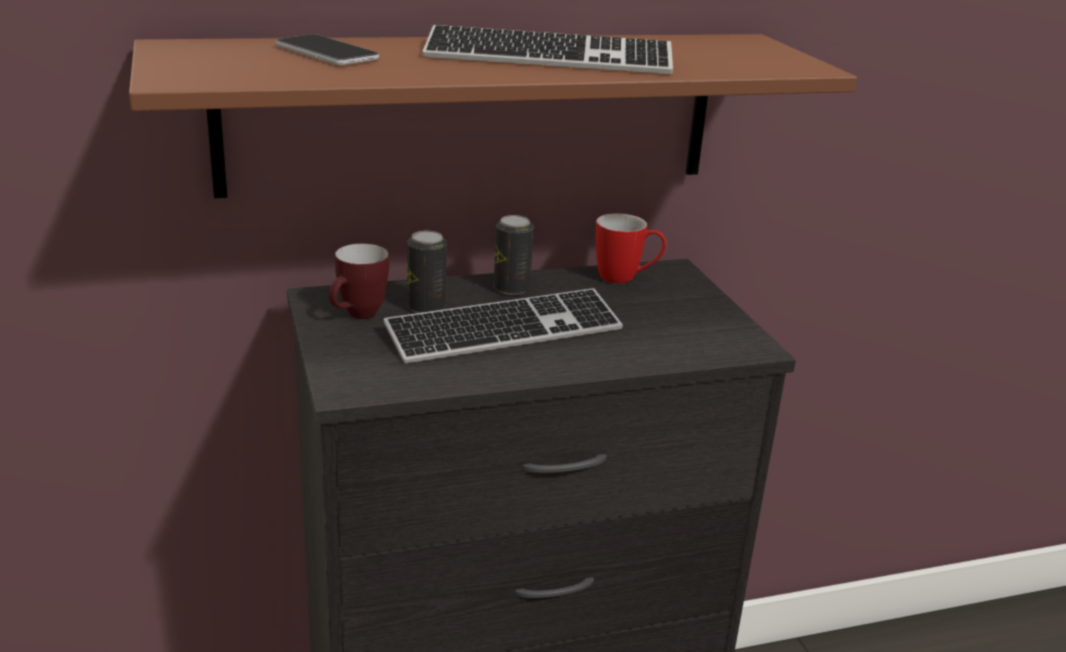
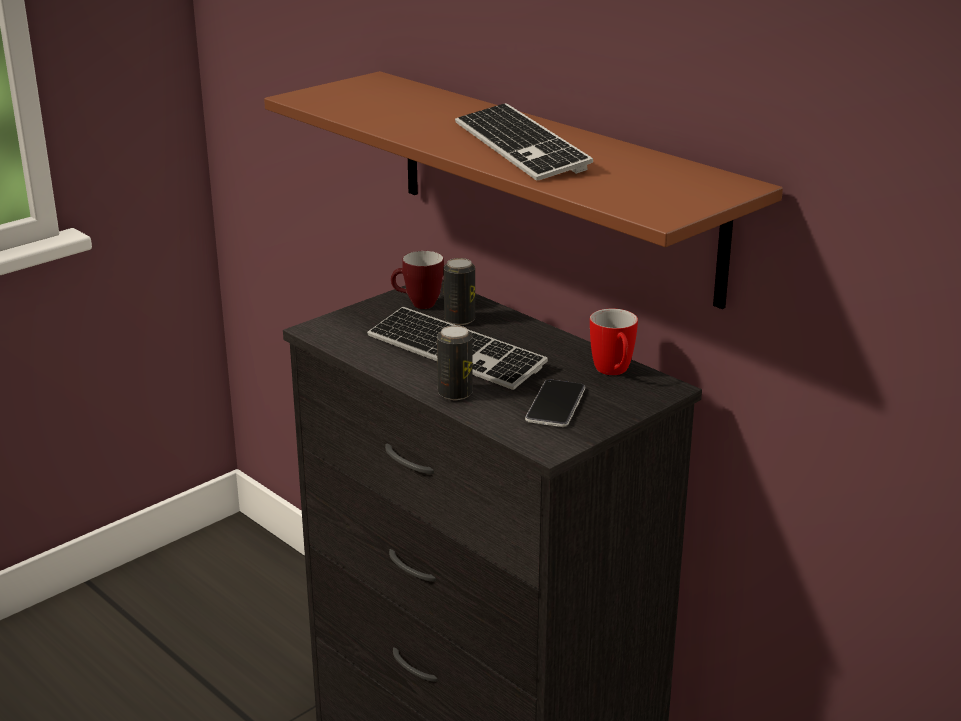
camera: 65 degrees right, 0 degrees up
(327, 53) = (422, 105): phone -> phone (556, 405)
(511, 288) = (531, 337): can -> can (455, 393)

